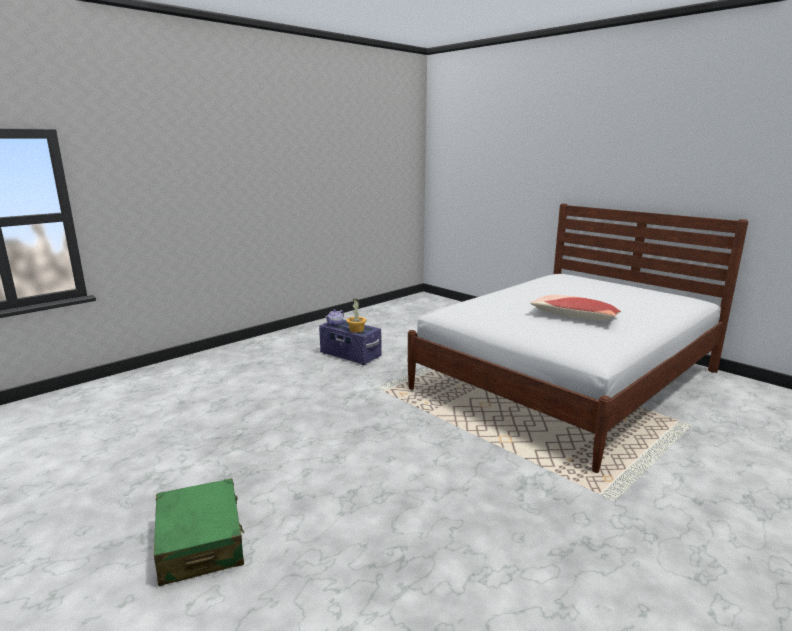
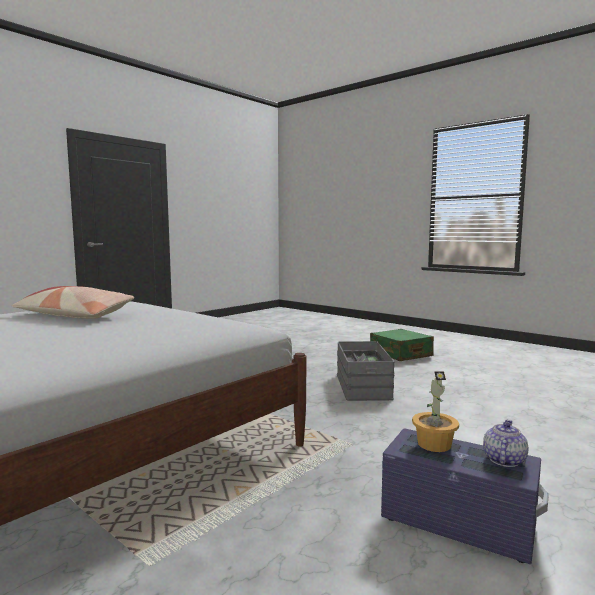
camera: 175 degrees right, 10 degrees down
(329, 451) = (364, 386): none -> grey storage box

